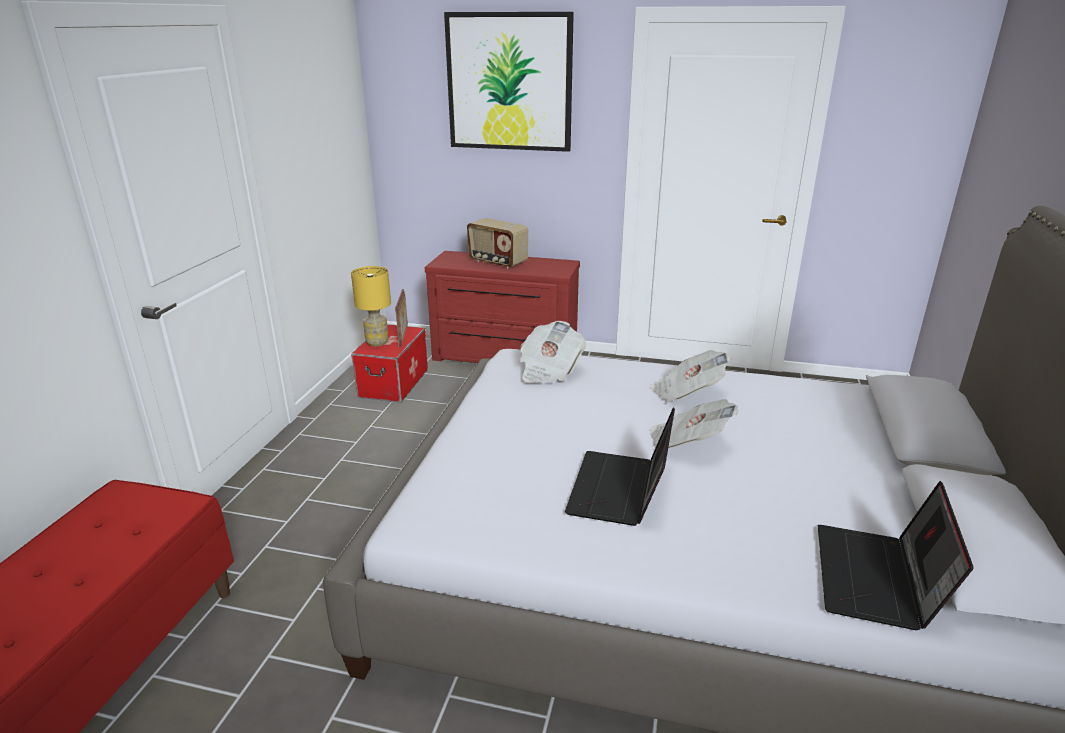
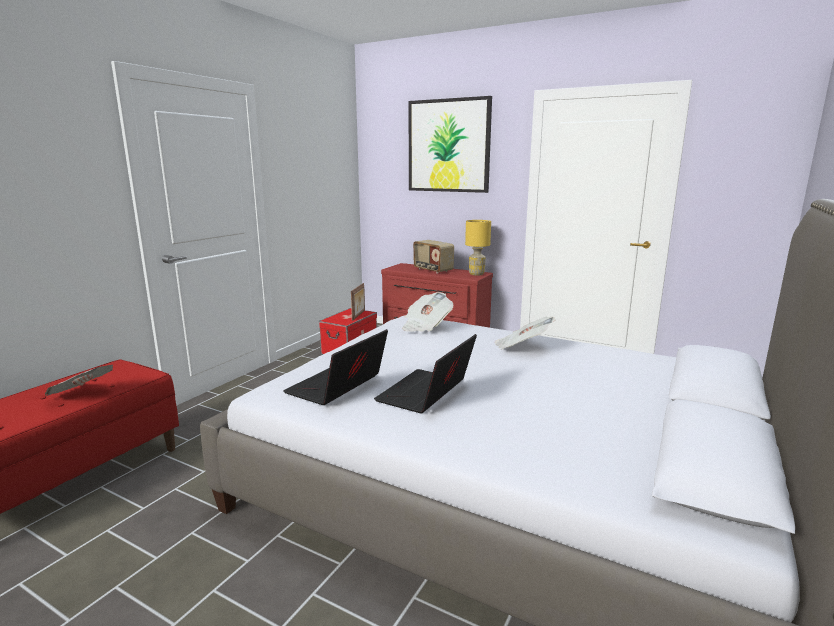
camera: 15 degrees right, 10 degrees down
(377, 343) = (339, 317): yellow table lamp -> yellow table lamp (476, 274)
(688, 443) = (500, 374): newspaper -> newspaper (82, 396)
(878, 580) = (601, 473): laptop -> laptop (337, 387)

